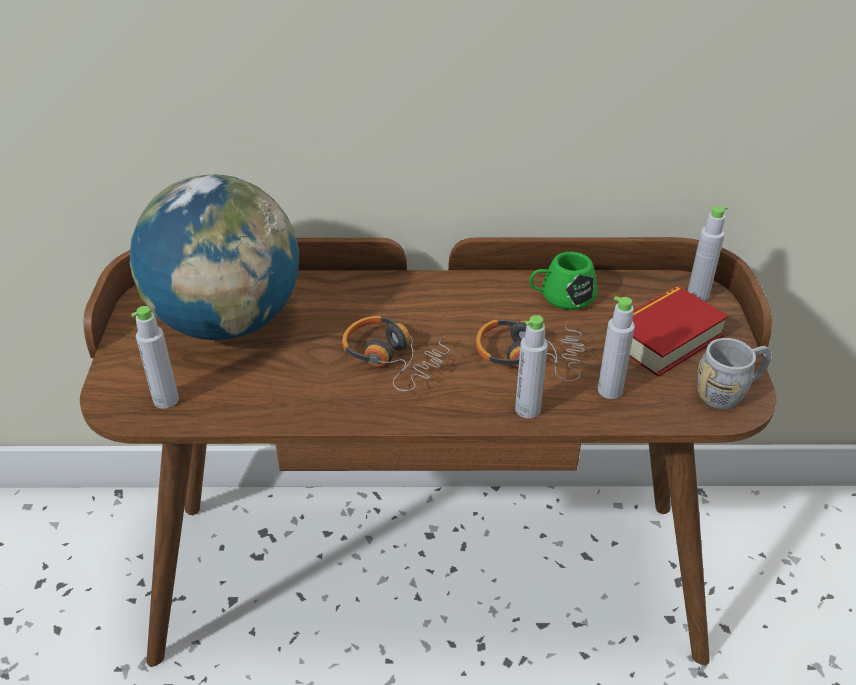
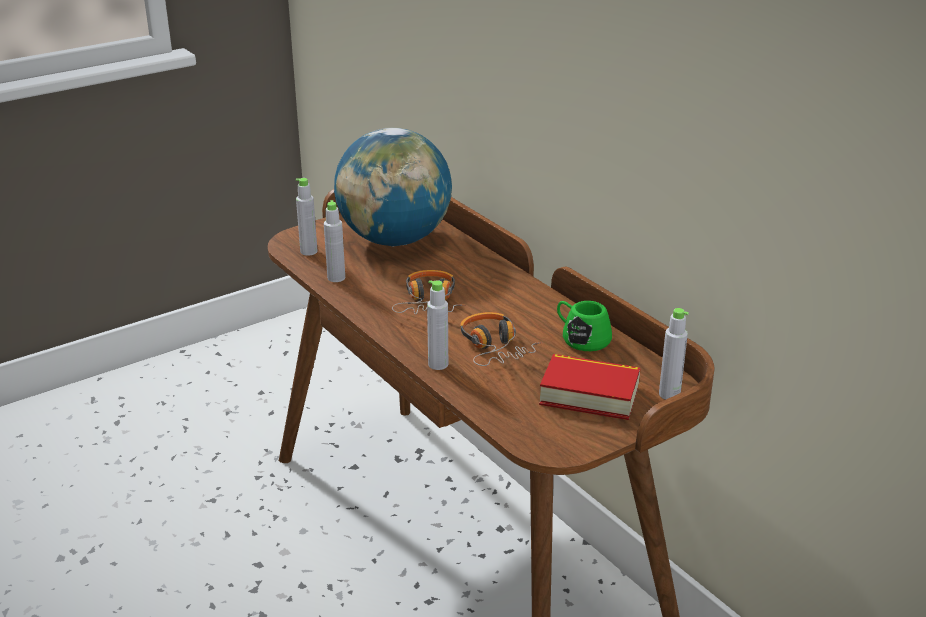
camera: 55 degrees right, 10 degrees down
(609, 390) = (497, 389): grey bottle -> grey bottle (336, 278)
(729, 392) = (560, 440): grey mug -> none

